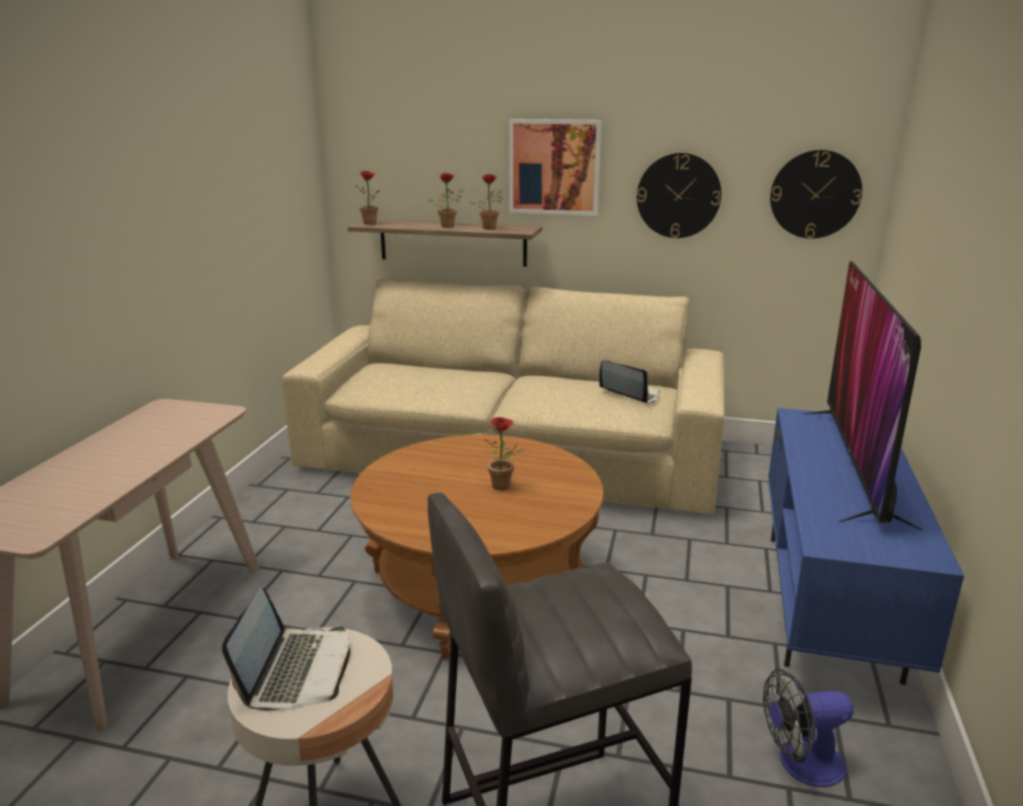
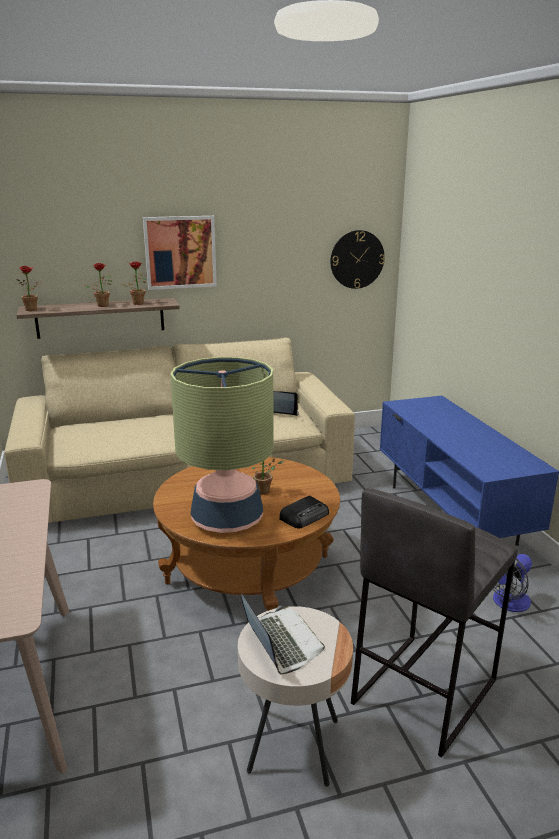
camera: 30 degrees left, 0 degrees up
(420, 508) = (227, 520): none -> table lamp
(515, 530) = (305, 516): none -> radio
(678, 195) = (271, 267): wall clock -> none
(855, 463) = (455, 425): television -> none

